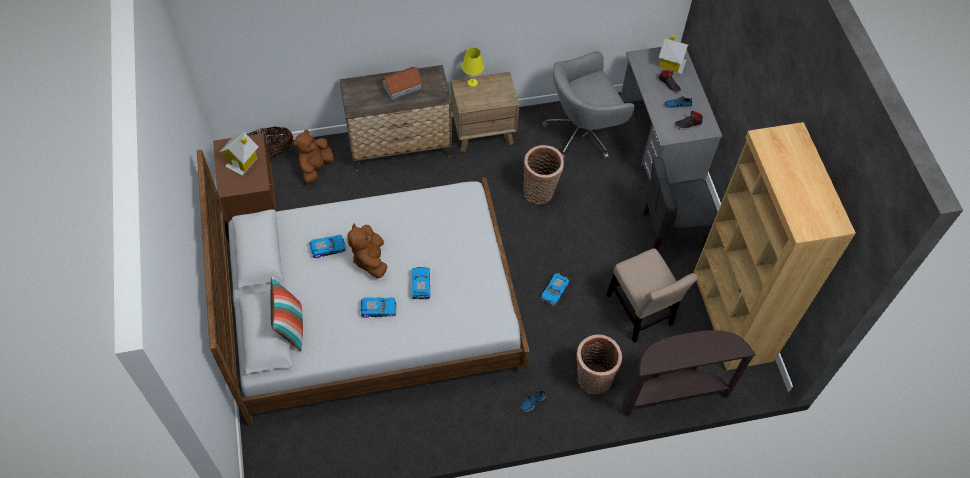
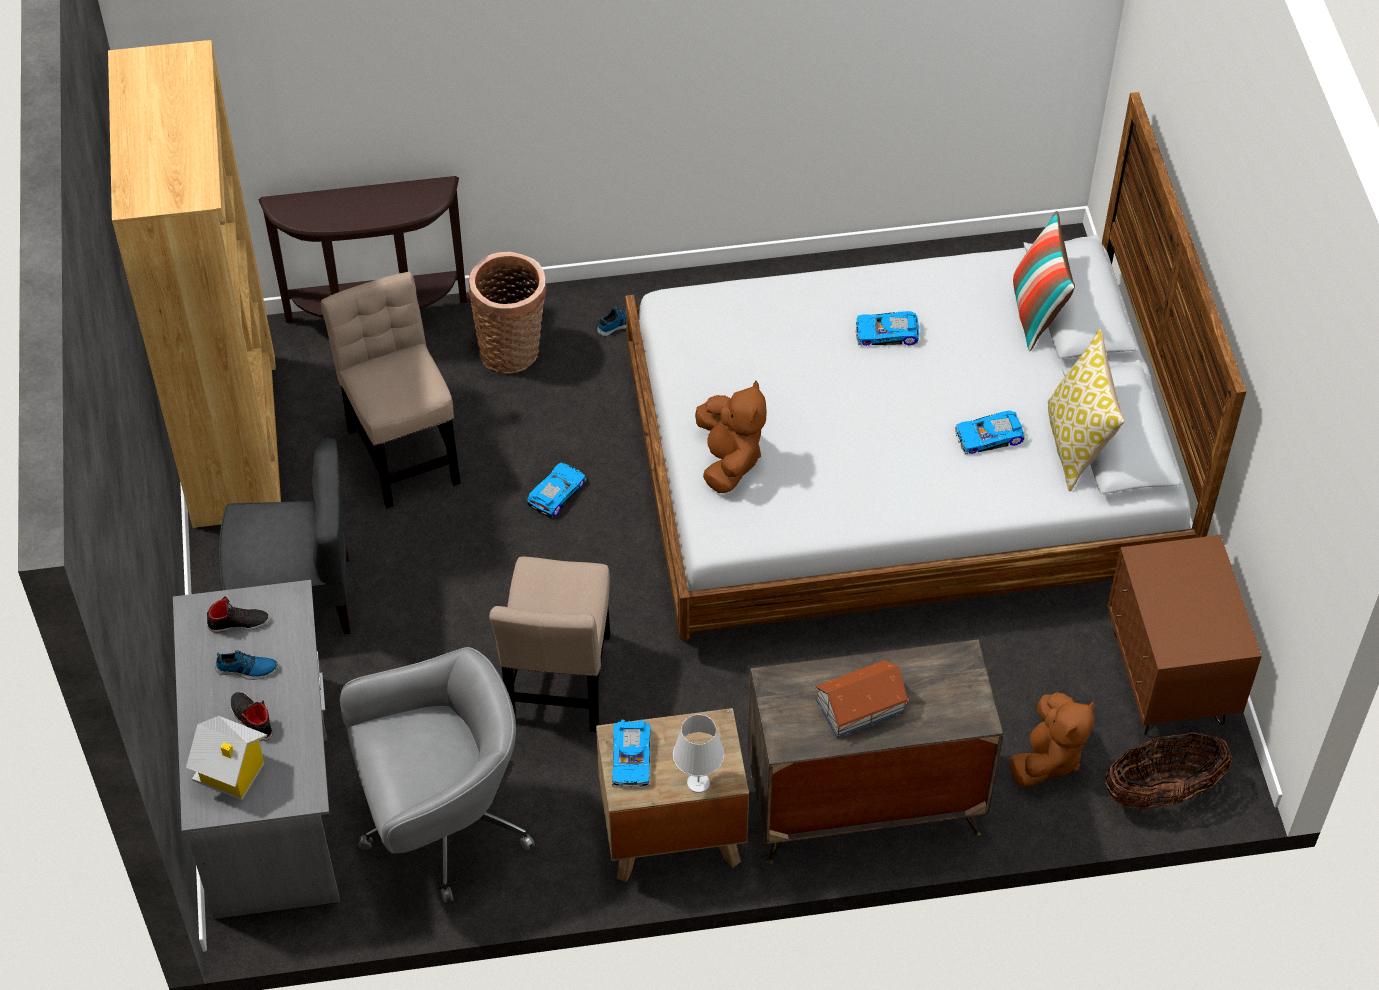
camera: 175 degrees left, 5 degrees down
(242, 162) = (1187, 606): toy house -> none
(281, 245) = (1077, 444): none -> pillow
(370, 259) = (907, 414): brown plush toy -> brown plush toy (729, 460)
(420, 284) = (814, 366): toy car -> toy car (632, 758)
(472, 82) = (698, 783): yellow table lamp -> white table lamp
(540, 192) = (559, 685): basket -> beige chair

